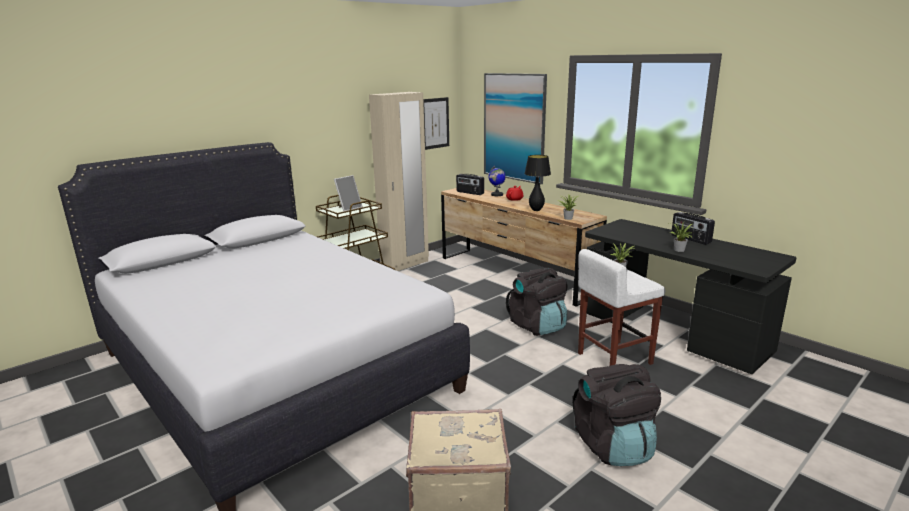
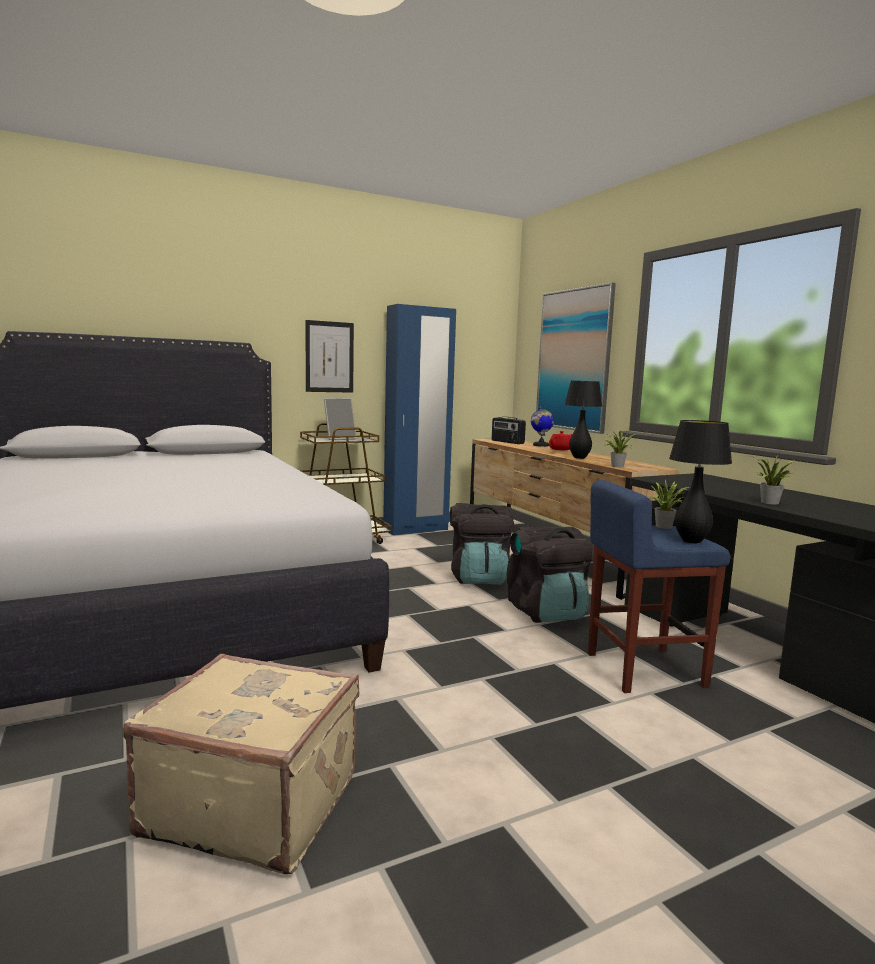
camera: 15 degrees right, 10 degrees down
(405, 265) = (416, 529): beige wardrobe -> blue wardrobe
(435, 123) = (478, 356): picture -> picture (329, 357)
(613, 358) = (643, 669): white stool -> blue stool
(613, 446) = (568, 794): black backpack -> black backpack (479, 578)
(642, 283) = (691, 541): none -> black table lamp
(690, 239) = (799, 496): radio -> none

